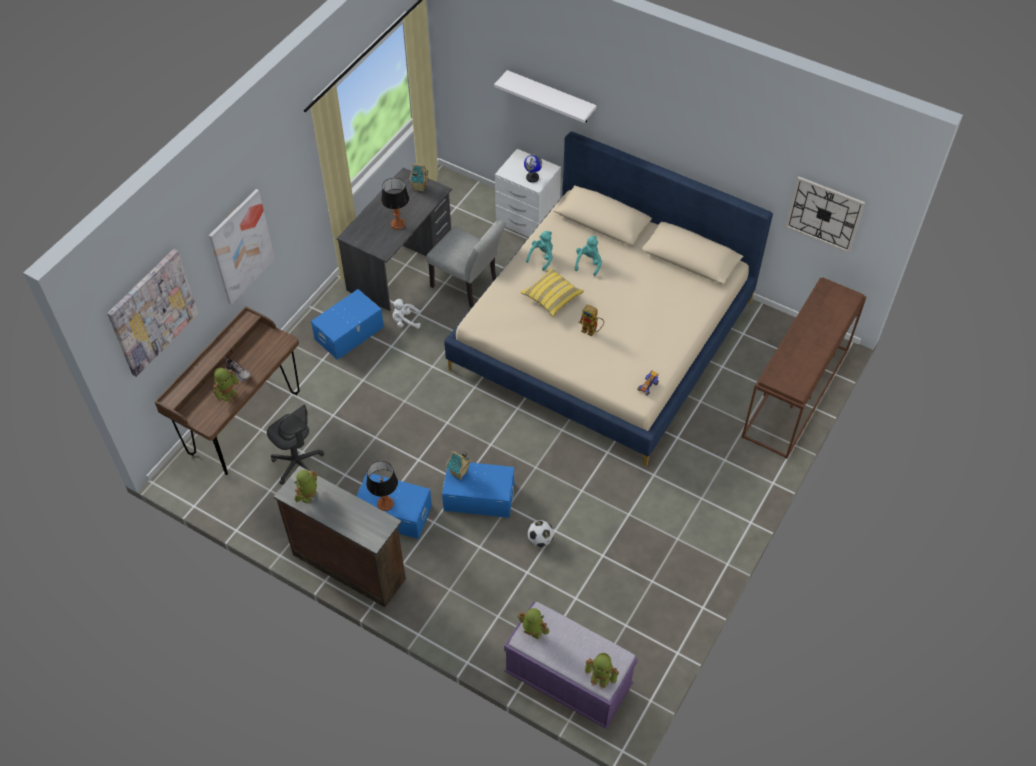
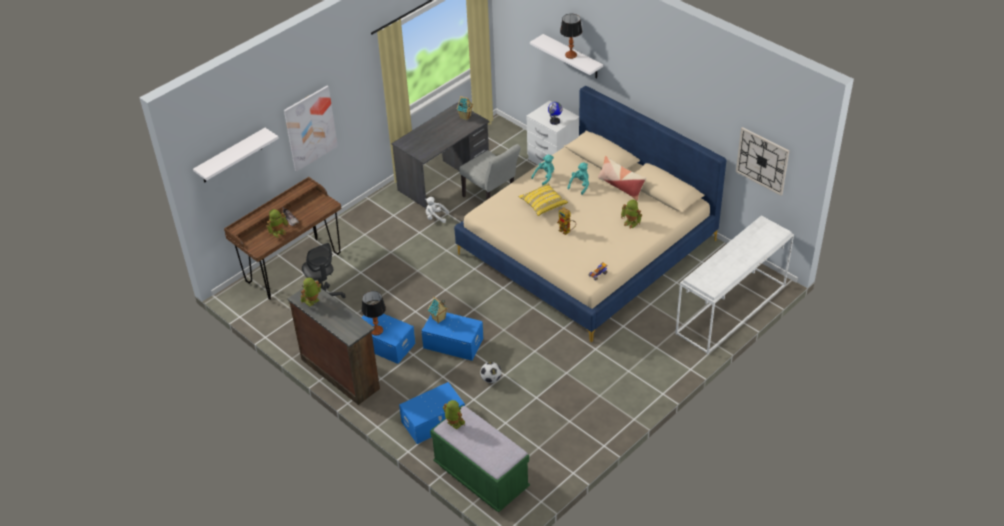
camera: 15 degrees right, 10 degrees down
(152, 312) = (231, 156): picture -> white shelf
(350, 333) = (391, 219): blue storage box -> blue storage box (434, 421)
(397, 224) = (440, 139): table lamp -> table lamp (570, 55)
(568, 680) = (481, 477): purple bench -> green bench
(601, 677) = (495, 462): toy robot -> toy robot (631, 223)
(638, 257) = (620, 186): none -> pillow
(796, 394) = (731, 310): brown console table -> white console table

